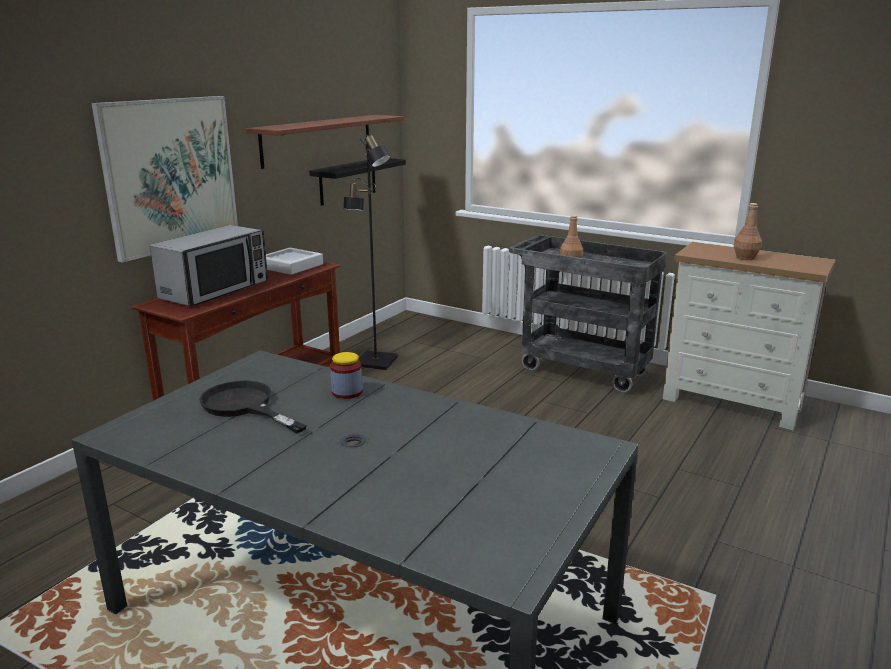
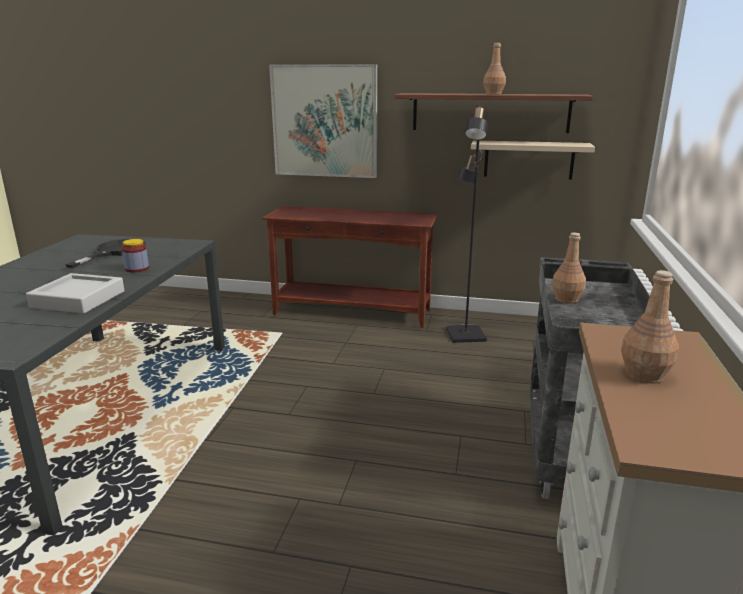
camera: 70 degrees right, 0 degrees up
(216, 290) = (327, 213): microwave -> none
(291, 266) = (407, 217): grey tray -> grey tray (78, 299)
(337, 121) = (493, 94): none -> brown bottle
(348, 181) = (528, 159): black shelf -> beige shelf

